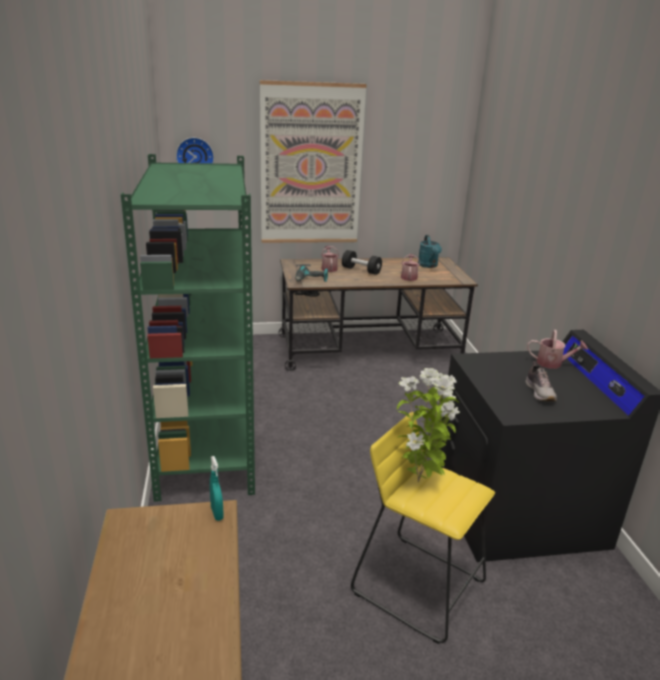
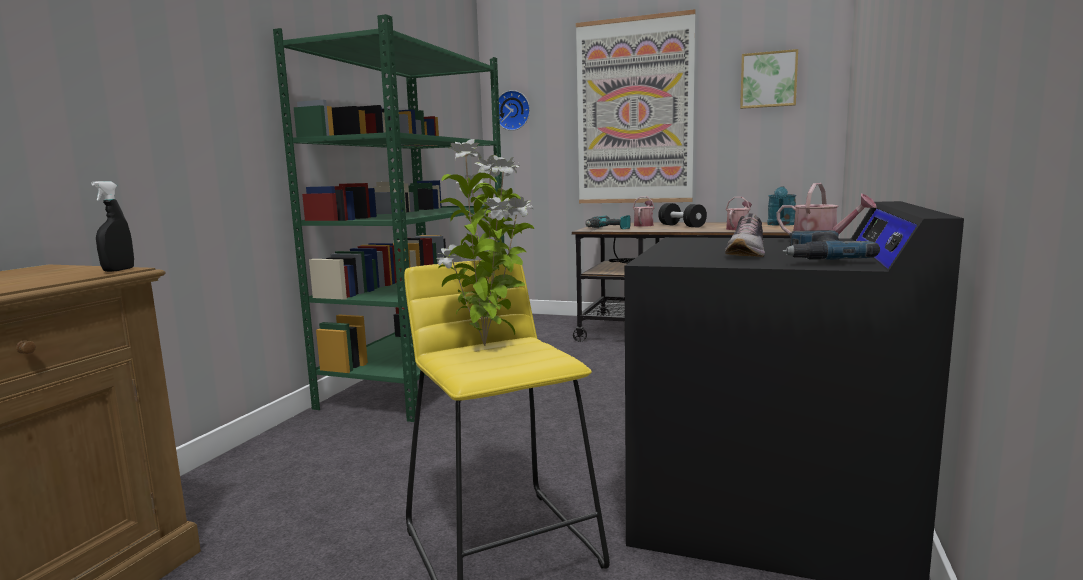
camera: 30 degrees right, 15 degrees down
(217, 513) = (118, 270): turquoise spray bottle -> black spray bottle
(418, 148) = (768, 80): none -> picture
(581, 397) = (817, 257): none -> power drill

